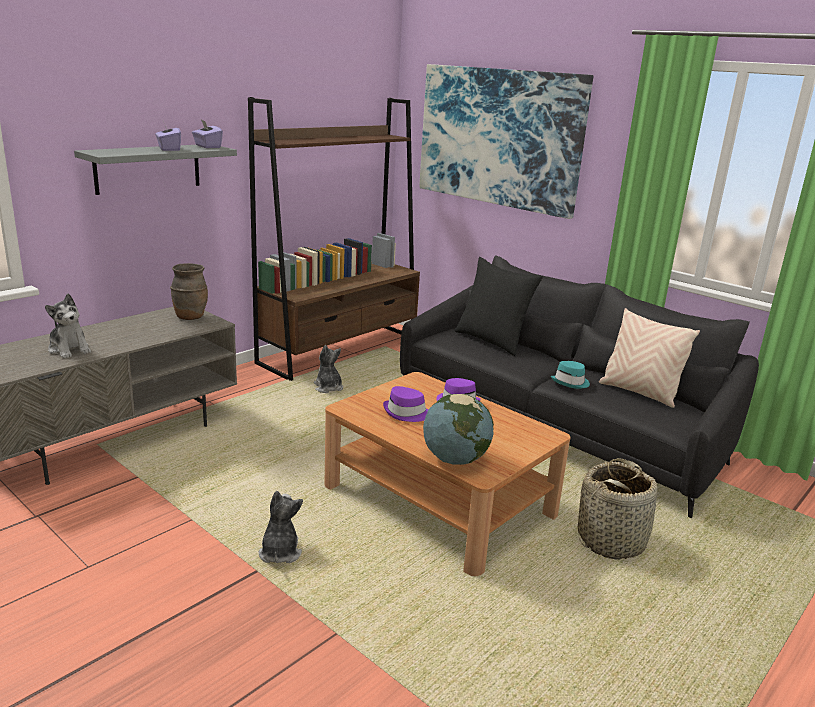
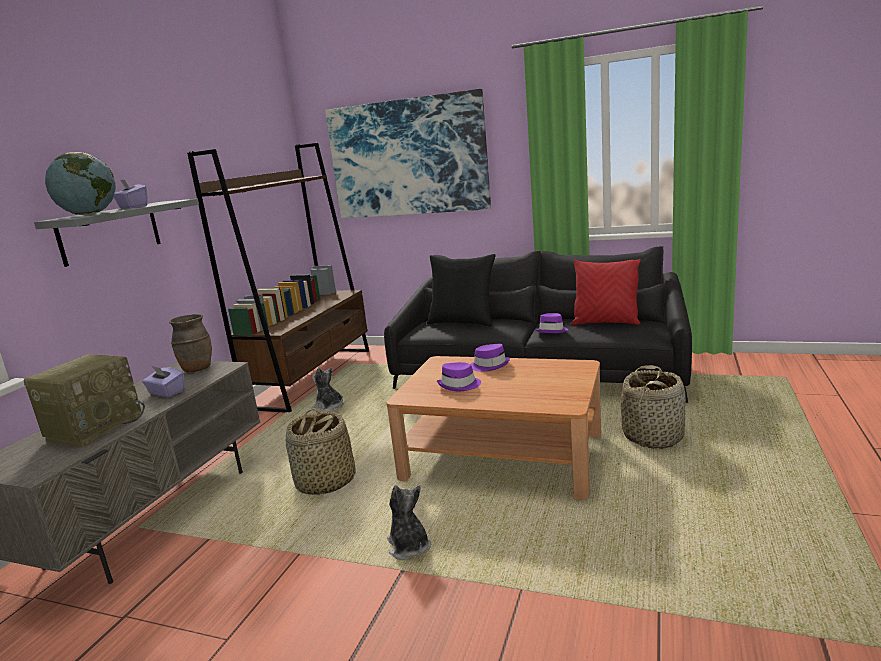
camera: 20 degrees left, 5 degrees down
(69, 349) = (95, 428): plush toy -> radio
(207, 146) = (165, 201): purple tissue box -> purple tissue box (166, 392)
(263, 462) = (325, 482): none -> basket
(455, 459) = (536, 402): globe -> globe (89, 214)
(571, 382) = (552, 330): turquoise hat -> purple hat
(639, 392) = (605, 323): beige pillow -> red pillow

